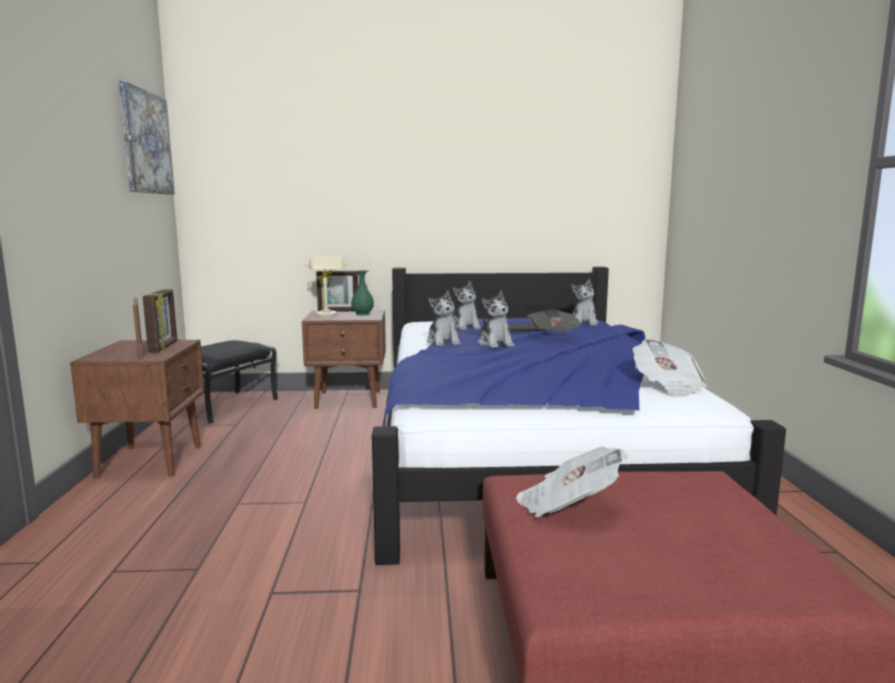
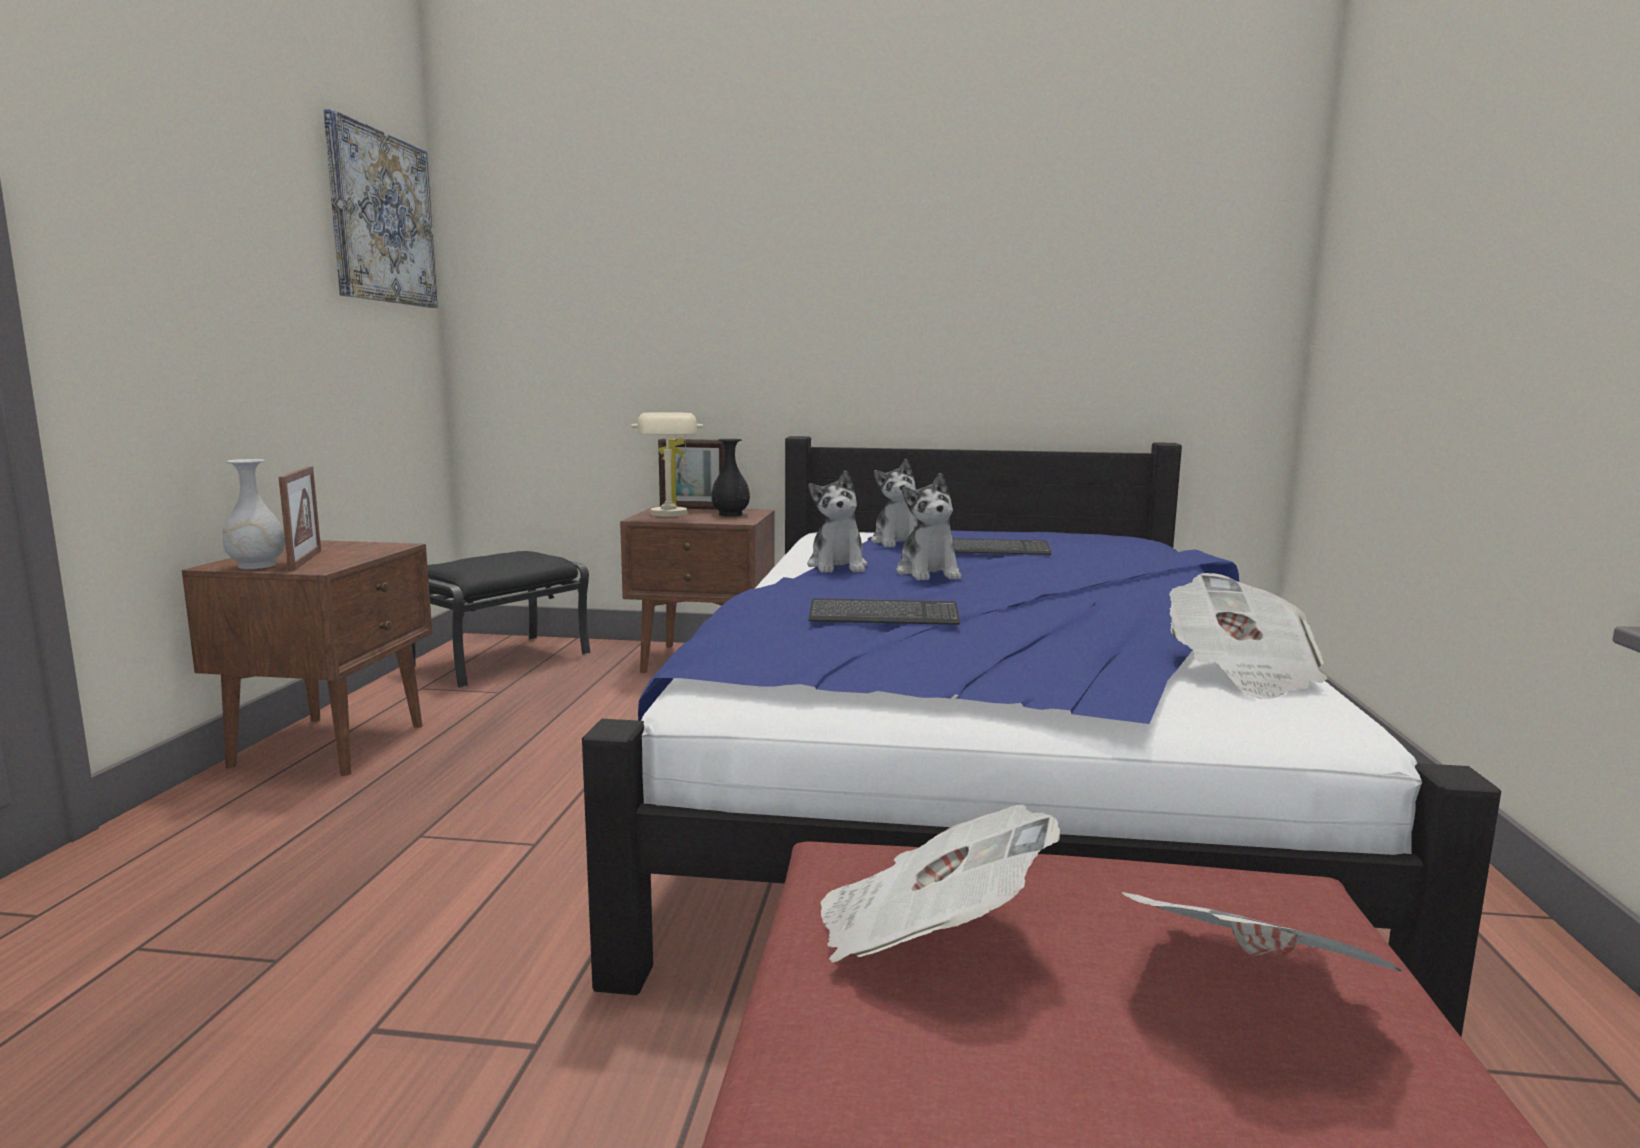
camera: 10 degrees right, 0 degrees up
(114, 357) = (256, 566): none -> white vase
(164, 347) = (354, 553): picture frame -> none
(363, 314) = (731, 514): green vase -> black vase
(489, 367) = (883, 616): none -> keyboard
(554, 336) = (1049, 565): newspaper -> newspaper (1251, 992)
(584, 323) = (1124, 544): plush toy -> none

